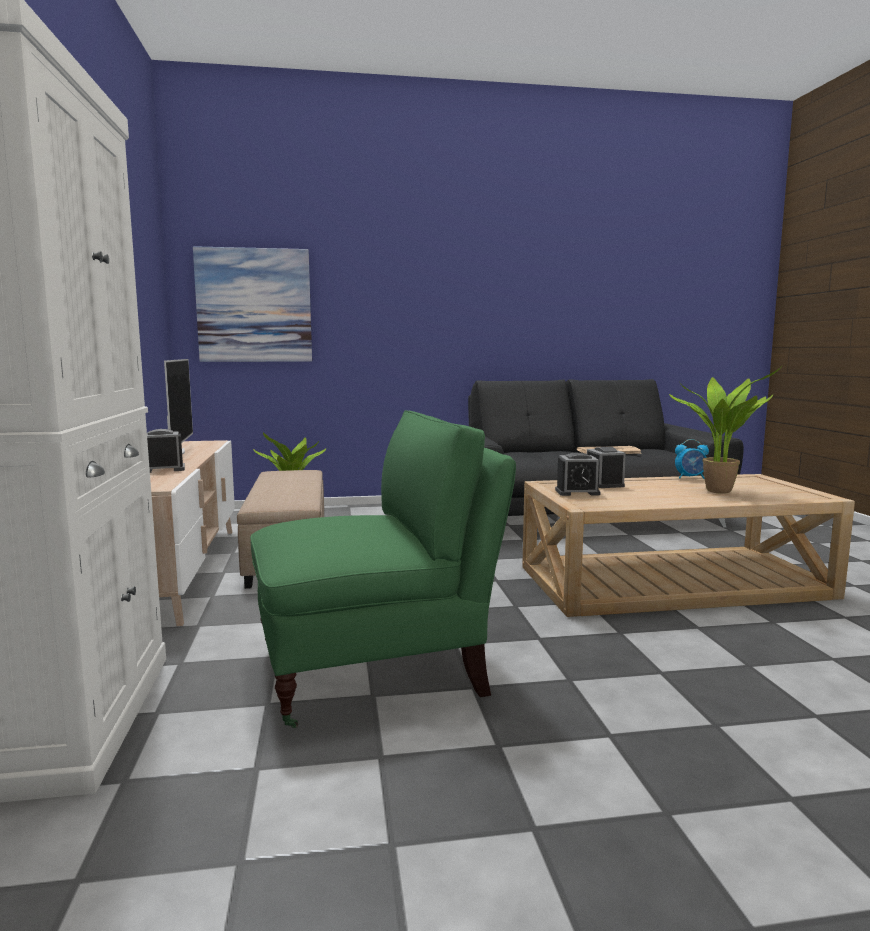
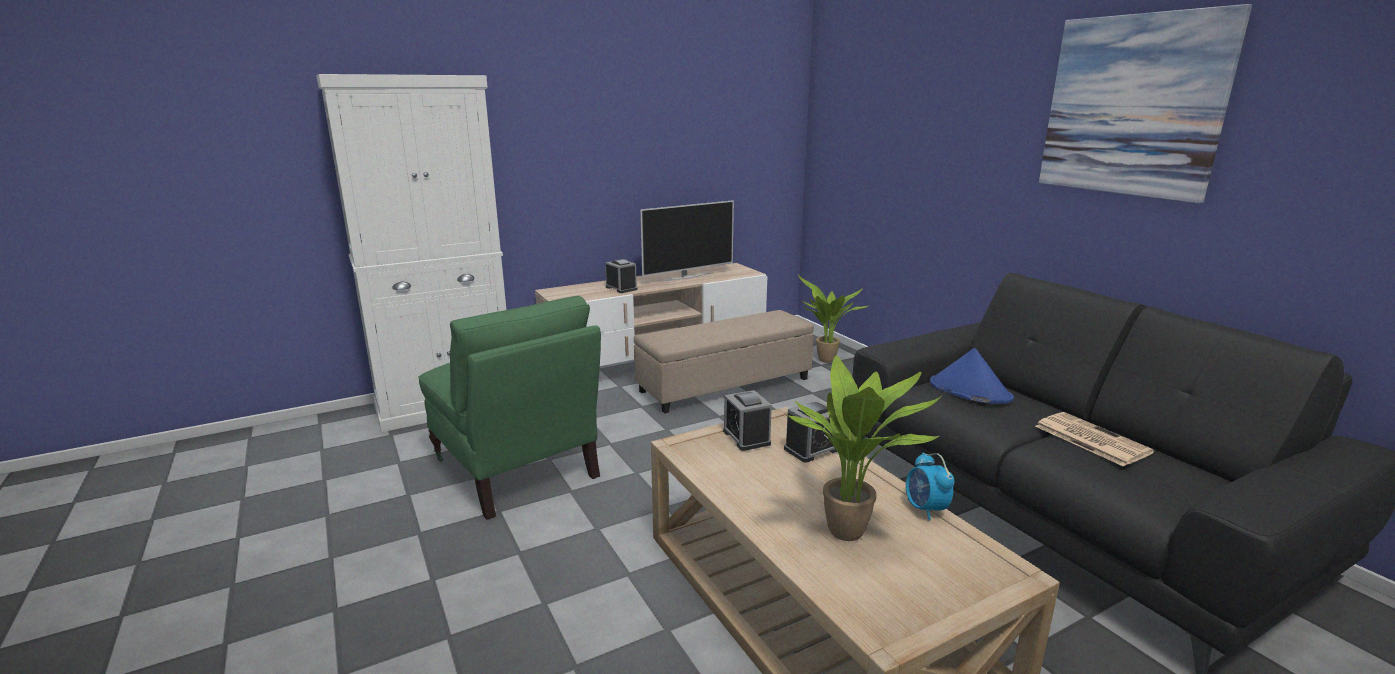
camera: 70 degrees right, 10 degrees up
(254, 305) = (856, 145): picture -> picture (1132, 106)
(528, 455) = (969, 391): none -> blue hat

